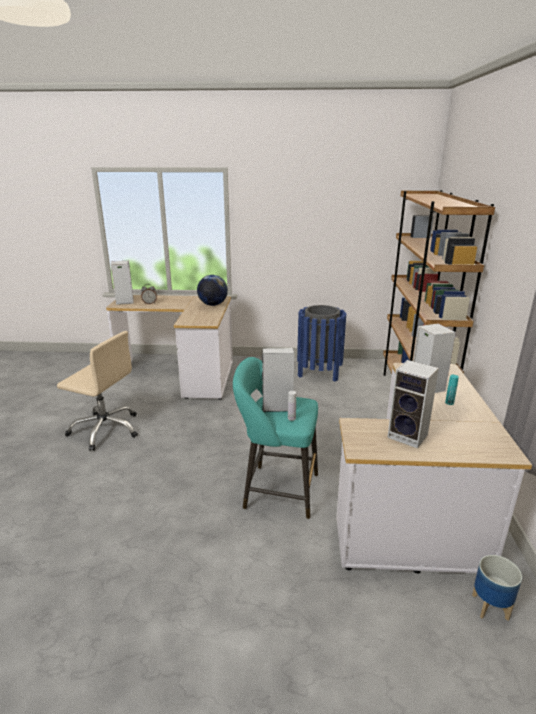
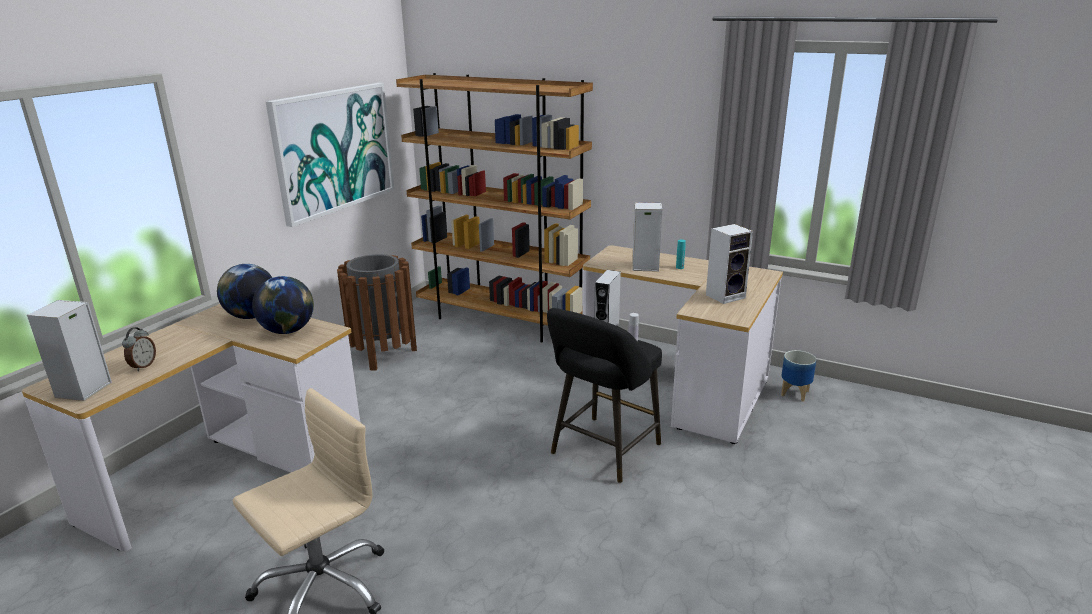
camera: 65 degrees left, 0 degrees up
(202, 315) = (288, 331): none -> globe
(276, 490) = (602, 452): turquoise stool -> black stool
(319, 373) = (383, 354): blue trash can -> brown trash can
(343, 233) = (334, 150): none -> picture

